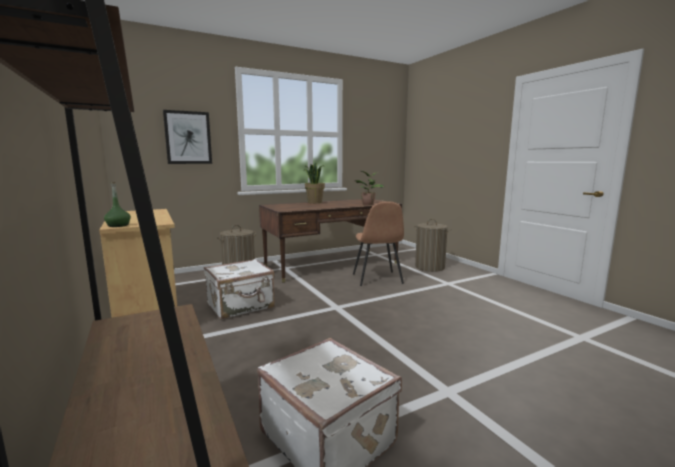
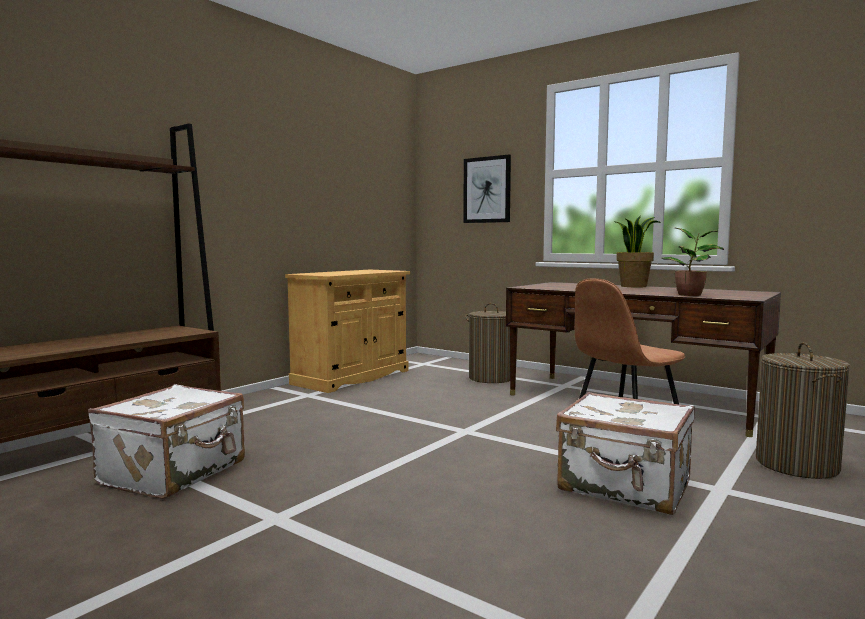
camera: 65 degrees right, 5 degrees down
(118, 225) = (304, 273): green bottle -> none
(241, 306) = (411, 395): white suitcase -> white suitcase (625, 487)

